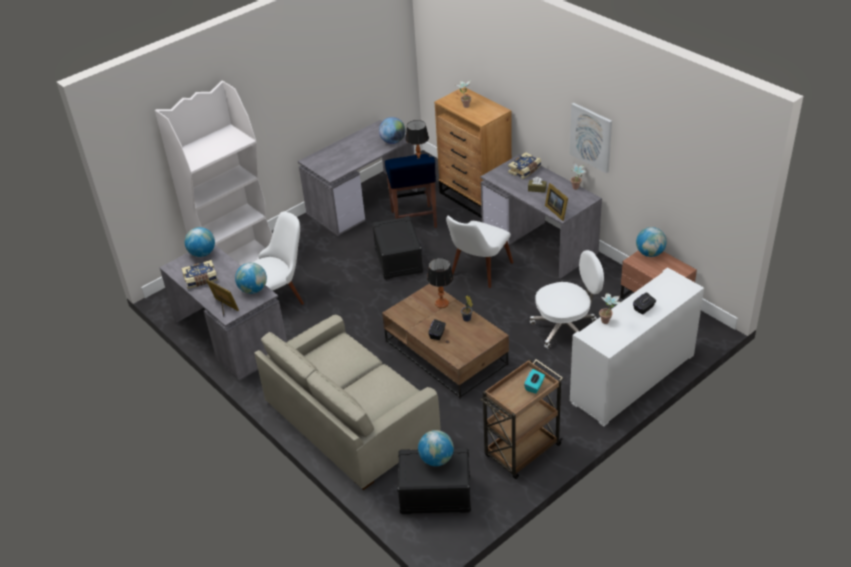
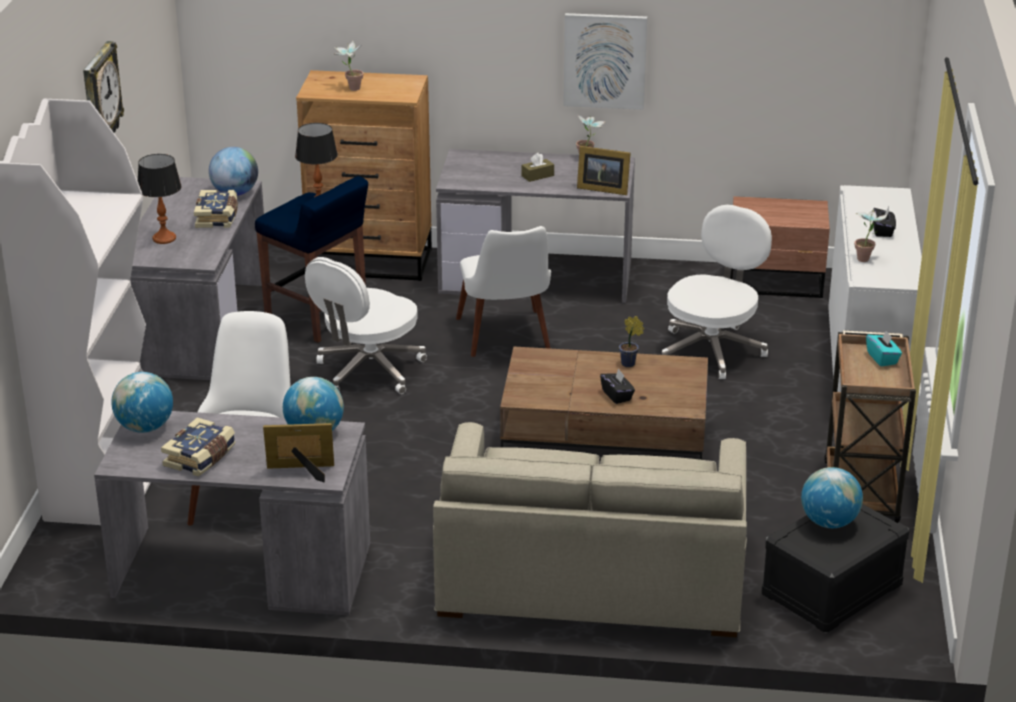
camera: 45 degrees left, 10 degrees down
(298, 78) = (99, 97): none -> wall clock
(398, 260) = (368, 371): black storage box -> white office chair
(441, 303) = (567, 362): table lamp -> table lamp (164, 238)
(525, 170) = (488, 162): book -> book (218, 217)
(650, 253) = (752, 205): globe -> none

